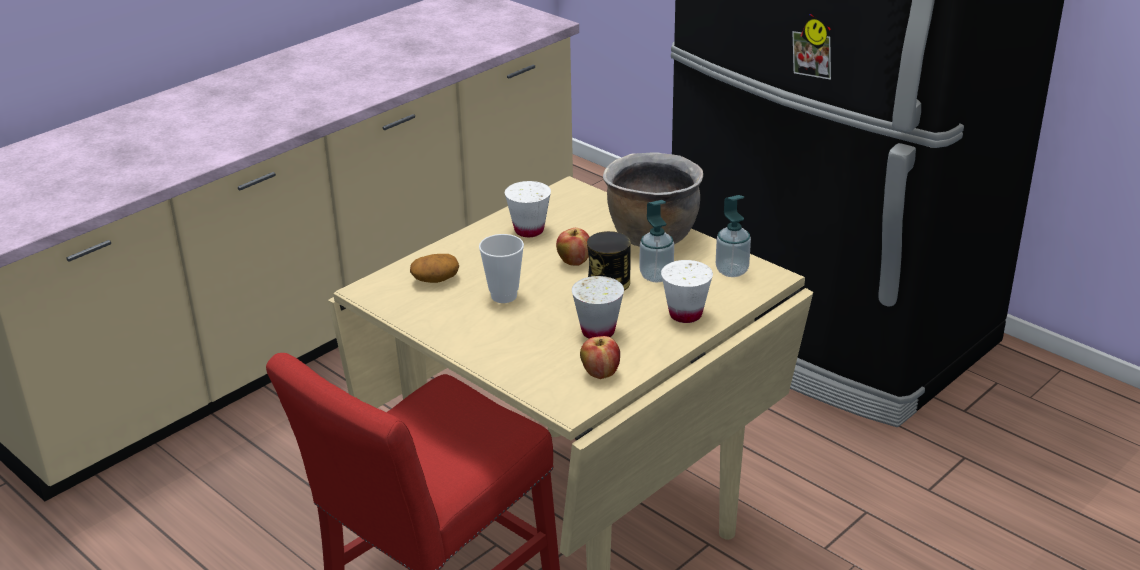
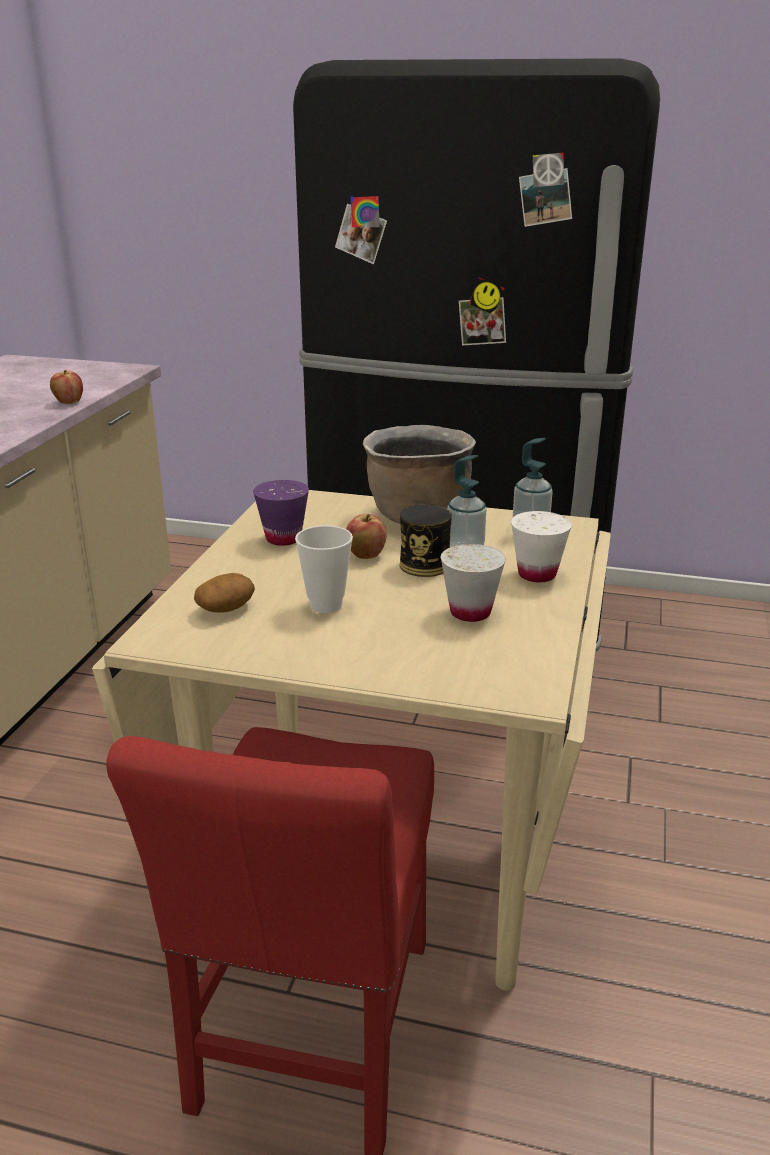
camera: 30 degrees left, 5 degrees down
(529, 230) = (283, 539): white cup -> purple cup
(600, 373) = (524, 652): apple -> apple (69, 402)

